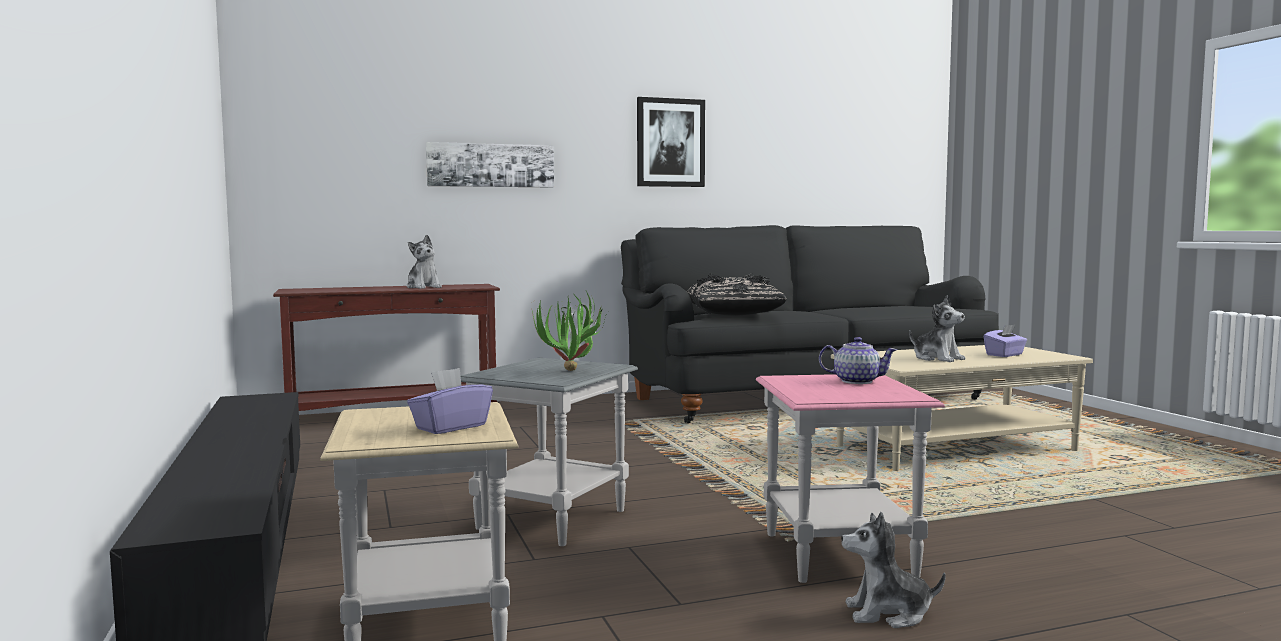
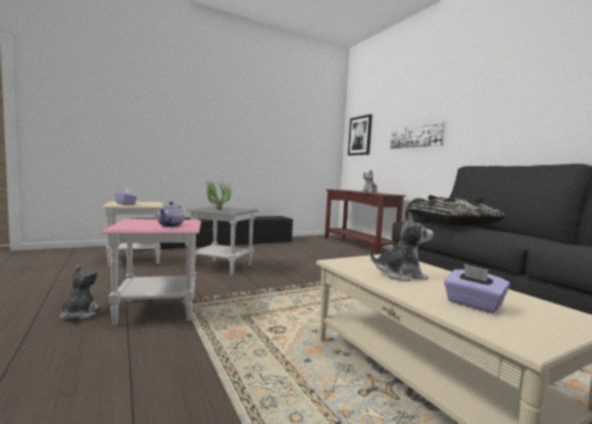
camera: 80 degrees right, 0 degrees up
(670, 143) = (523, 106): picture -> picture (360, 136)
(937, 358) = (400, 275): plush toy -> plush toy turned 135 degrees counterclockwise

